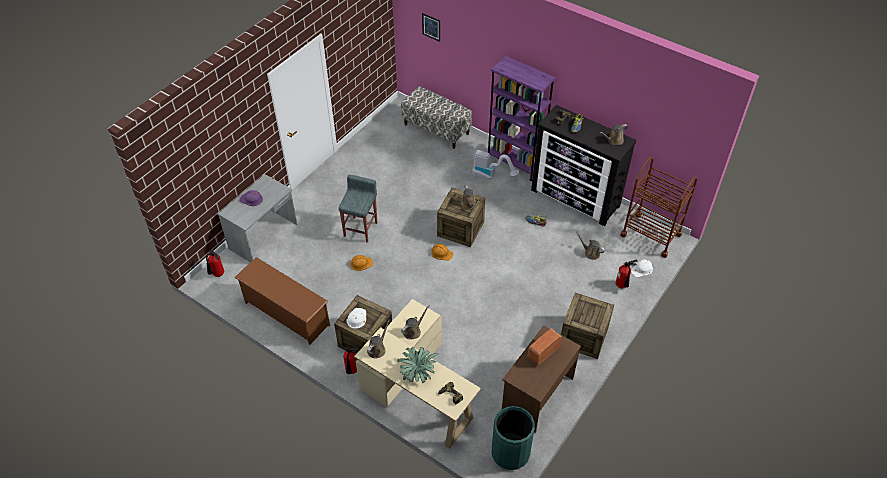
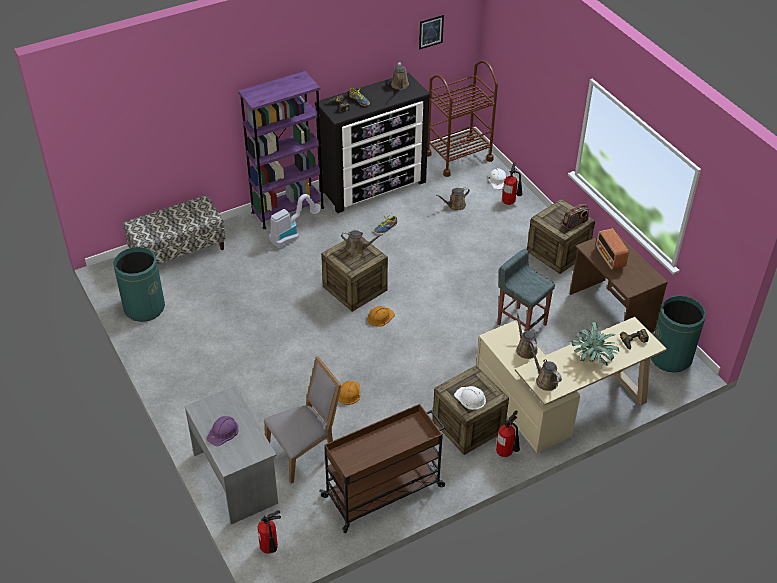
camera: 65 degrees left, 5 degrees down
(286, 314) = (384, 491): brown shoe rack -> brown cart
(300, 260) = (304, 452): none -> grey chair
(361, 229) = (293, 375): grey stool -> grey stool (521, 323)
(378, 136) = (144, 307): none -> green trash can
(431, 27) = (125, 129): picture -> picture (431, 32)
(589, 323) = (575, 223): none -> radio

